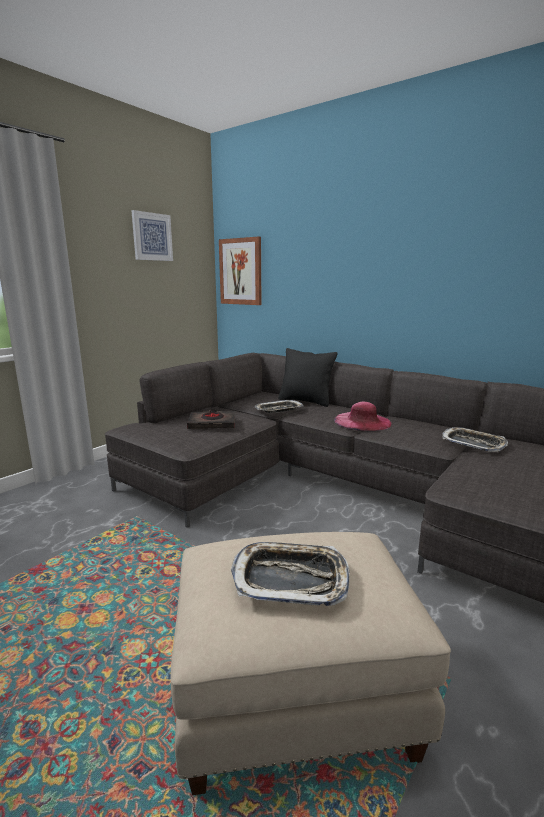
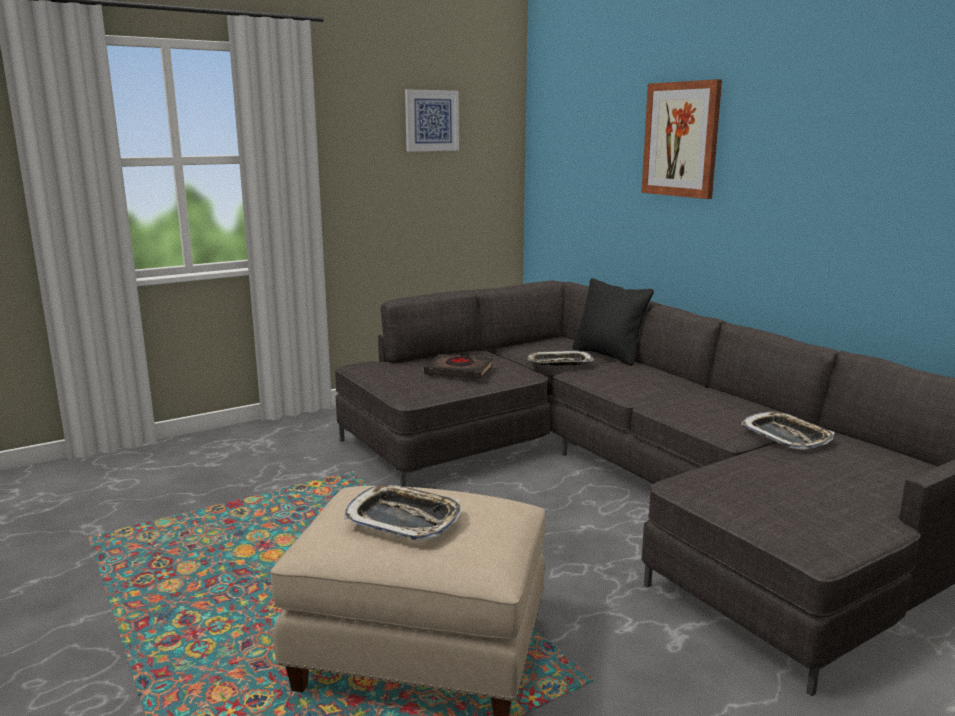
camera: 20 degrees right, 0 degrees up
(241, 271) = (554, 164): picture -> picture (681, 139)
(362, 421) = (659, 390): pink hat -> none

